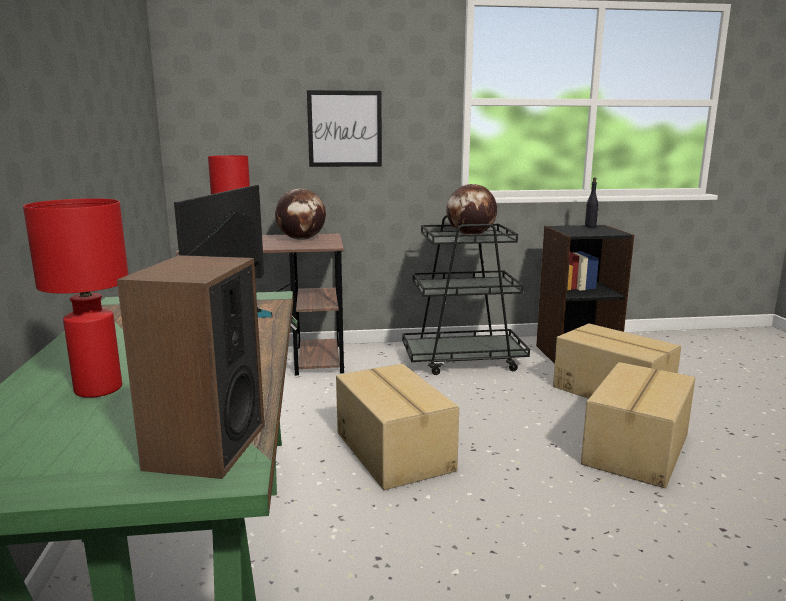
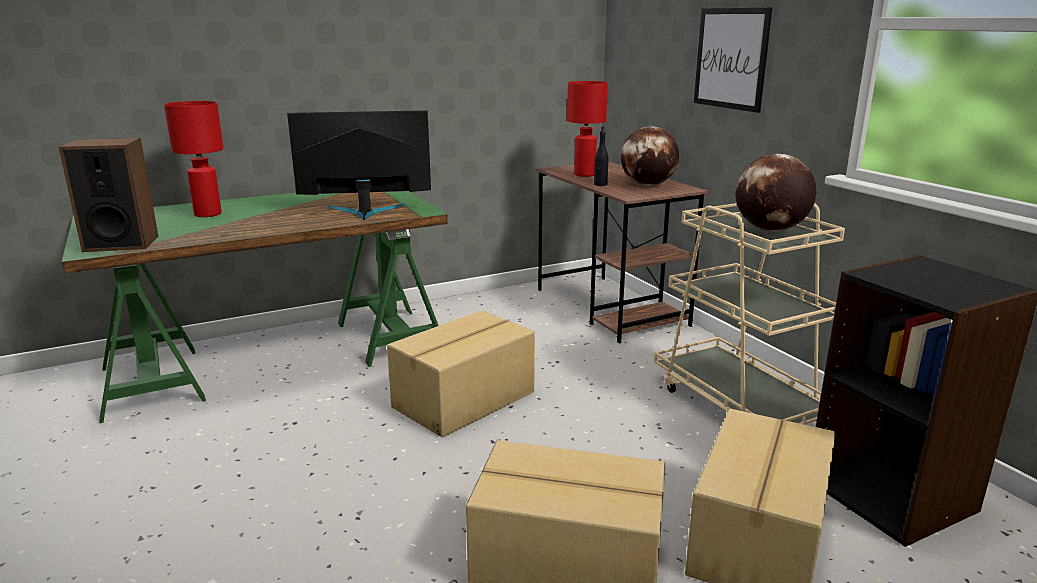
camera: 70 degrees right, 5 degrees up
(463, 360) = (738, 403): black cart -> beige cart
(590, 226) = (986, 281): black bottle -> black bottle (600, 184)

